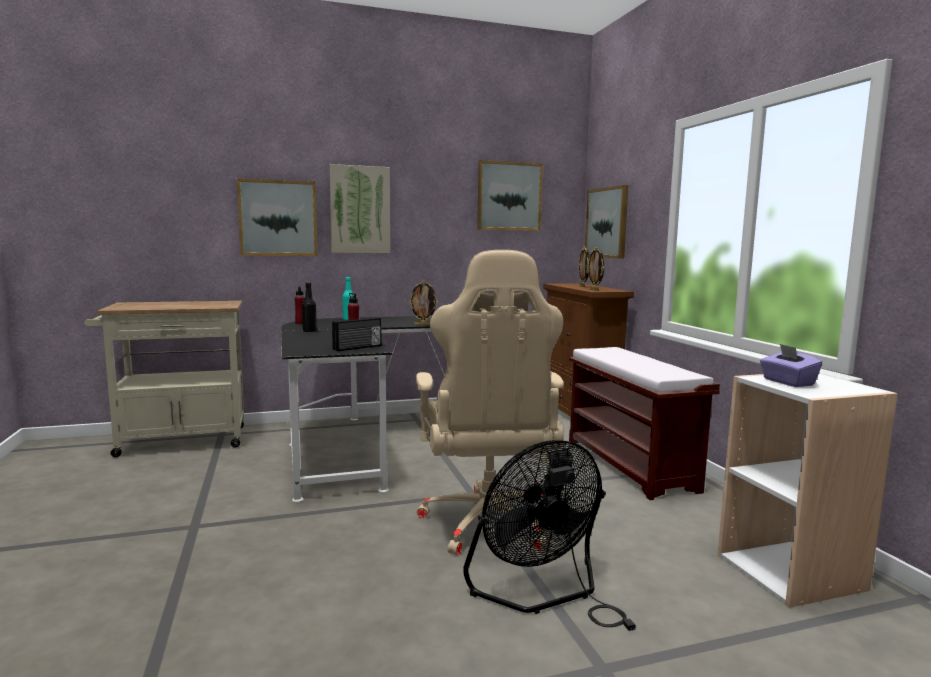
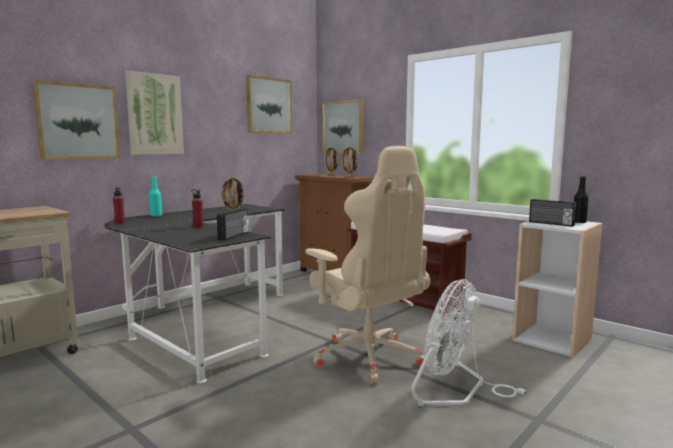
camera: 30 degrees left, 0 degrees up
(309, 331) = (150, 228): black bottle -> black bottle (579, 222)
(553, 592) = (461, 387): black fan -> white fan
(787, 382) = (551, 223): purple tissue box -> radio

